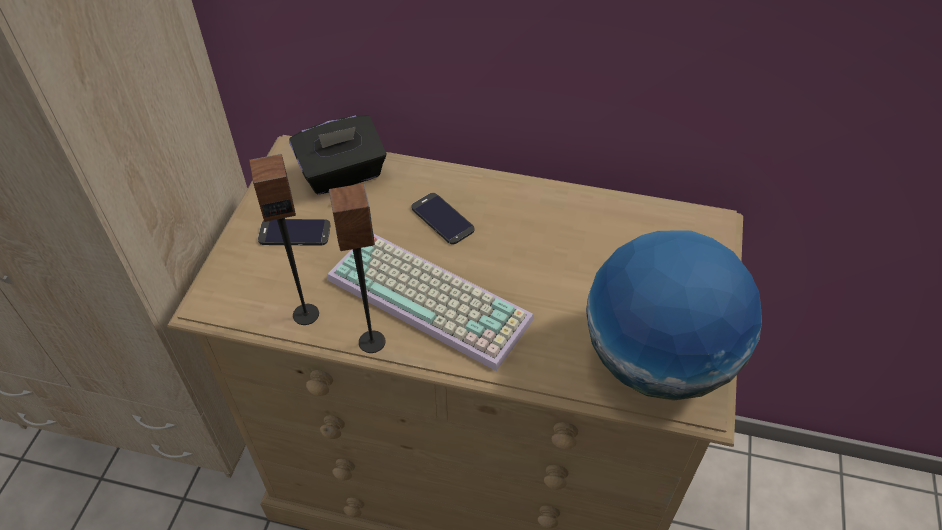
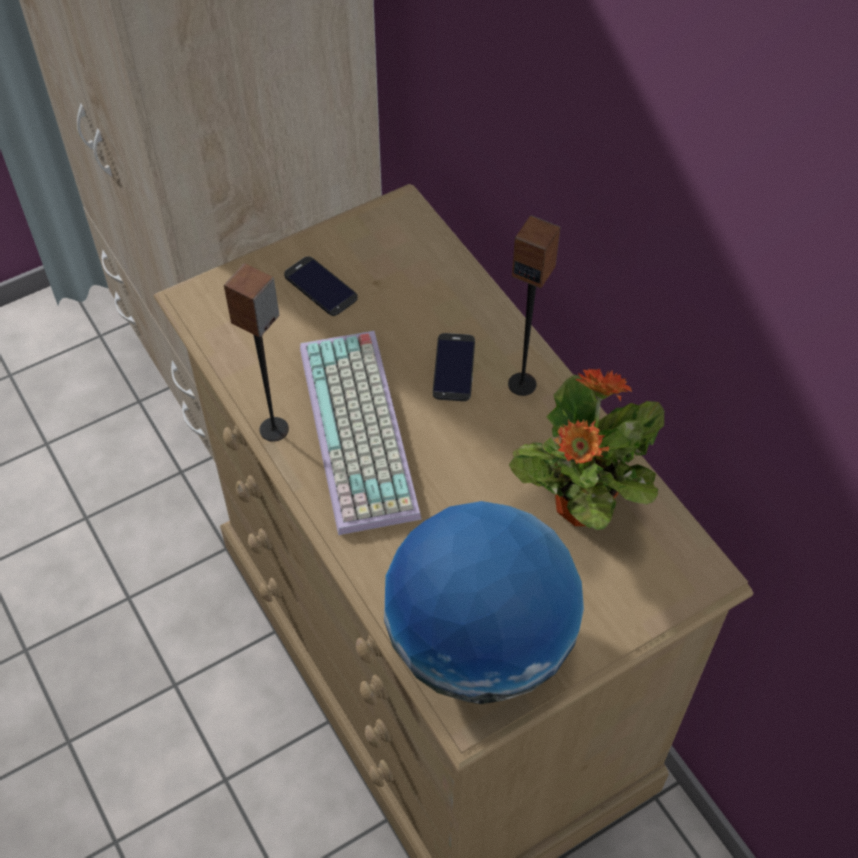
camera: 45 degrees right, 5 degrees up
(306, 314) = (252, 365): speaker -> speaker (522, 384)
(343, 174) = (418, 261): black tissue box -> none
(610, 240) = (579, 507): none -> potted plant

